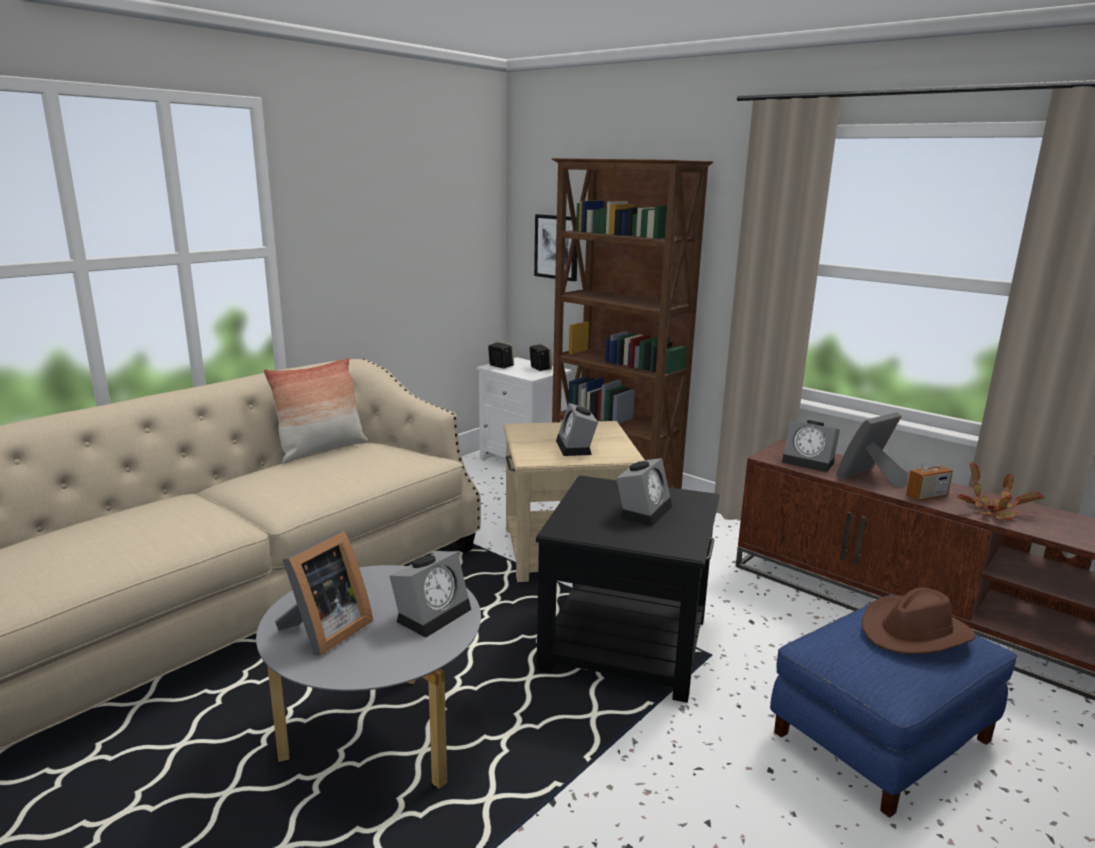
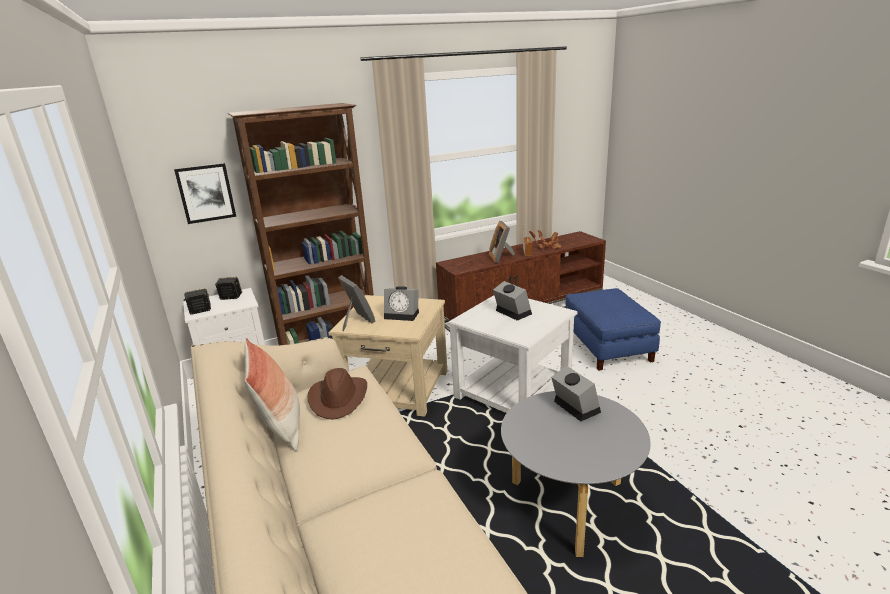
camera: 65 degrees left, 5 degrees up
(324, 632) = (585, 451): picture frame -> picture frame (356, 321)
(626, 643) = (512, 392): black side table -> white side table
(810, 462) = (472, 263): alarm clock -> none
(915, 632) = (609, 297): brown hat -> brown hat (339, 398)

